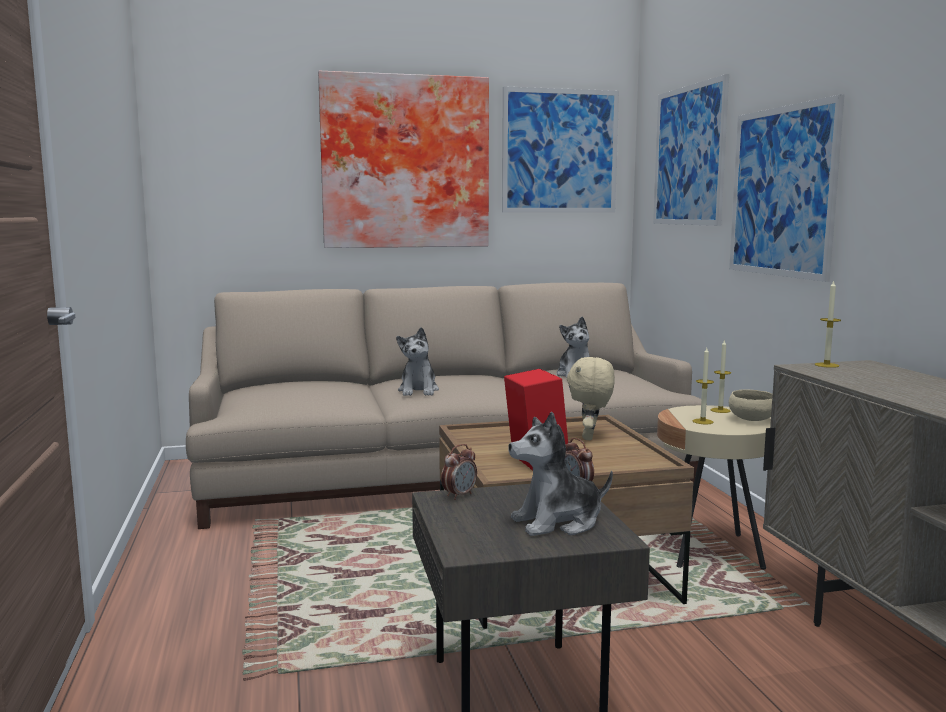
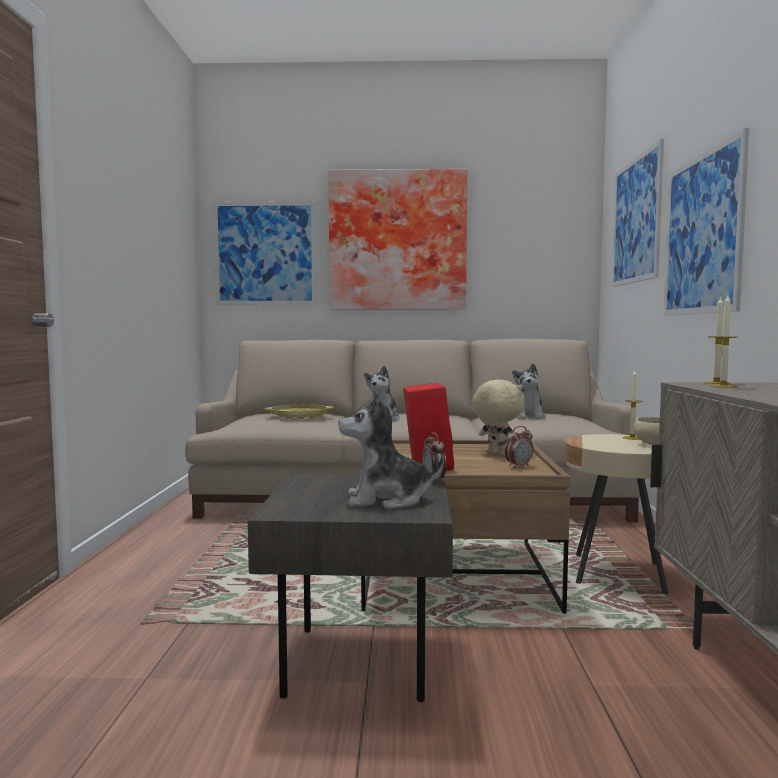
camera: 15 degrees right, 5 degrees down
(314, 390) = (299, 416): none -> yellow tray
(459, 495) = (324, 478): alarm clock -> alarm clock (519, 466)
(560, 151) = (531, 229): picture -> picture (265, 253)
(590, 437) = (496, 454): beige plush toy -> beige plush toy turned 120 degrees clockwise
(702, 421) = (605, 444): candle -> candle (723, 386)

